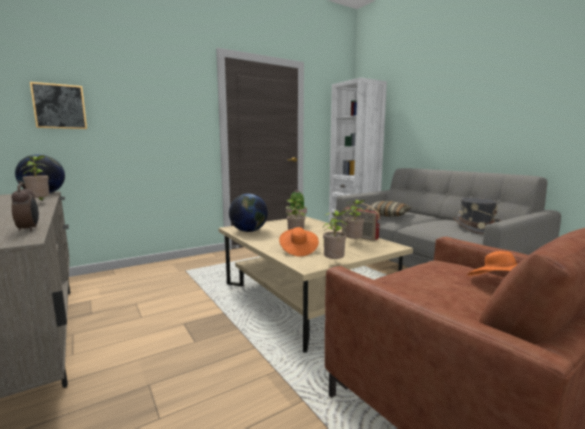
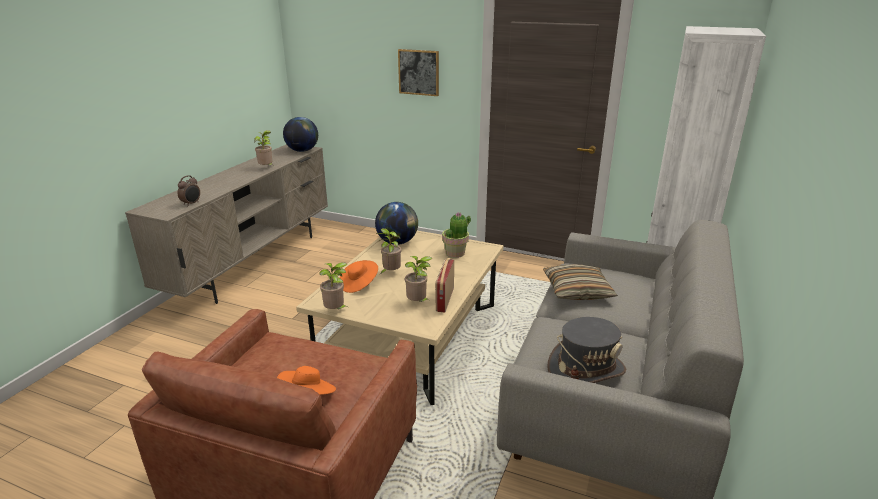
camera: 55 degrees right, 15 degrees up
(59, 106) = (330, 67): picture -> picture (419, 72)

